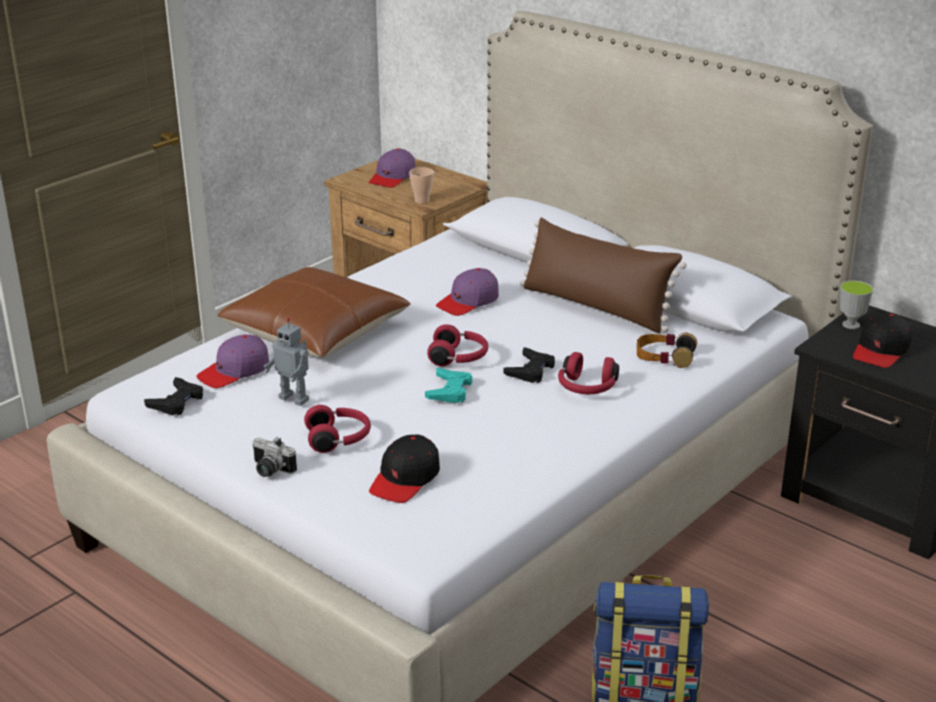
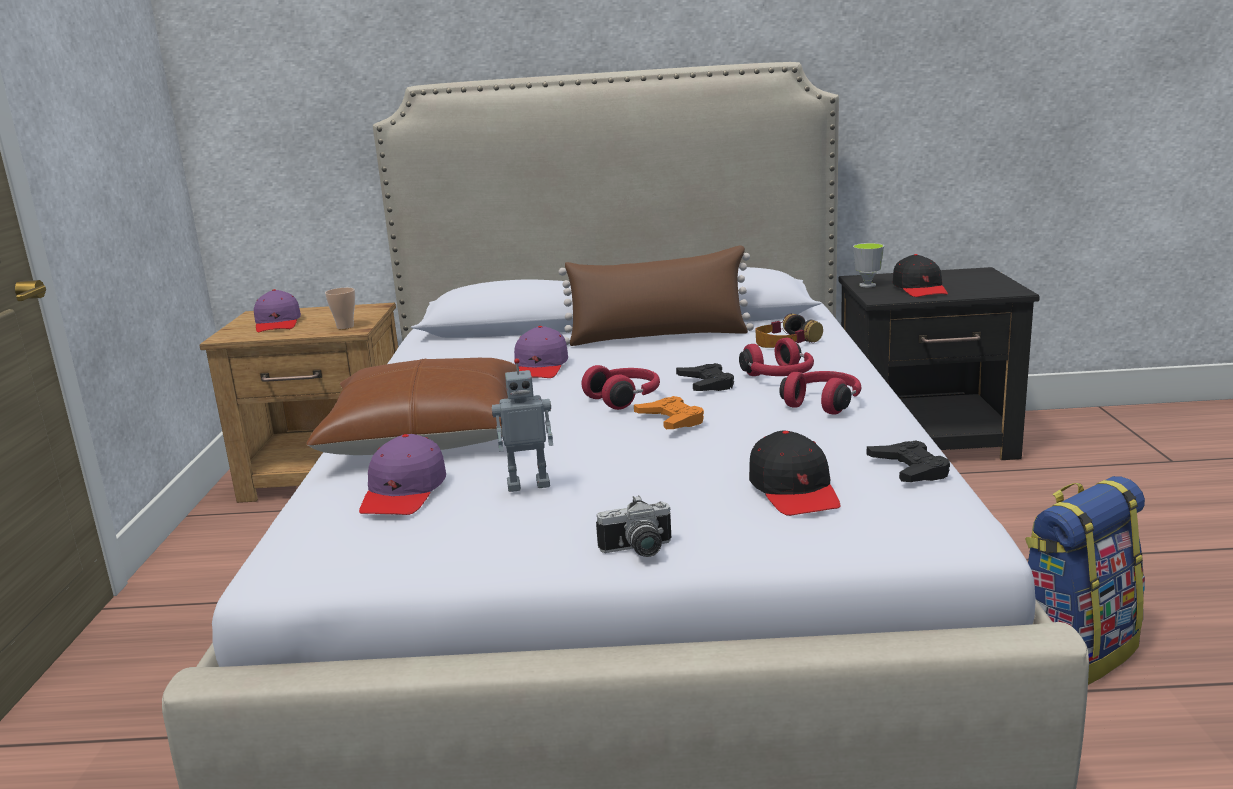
camera: 40 degrees left, 10 degrees down
(177, 402) = (380, 547): black game controller -> black game controller (909, 469)
(339, 439) = (651, 494): red headphones -> red headphones (823, 403)
(449, 390) = (671, 420): turquoise game controller -> orange game controller

